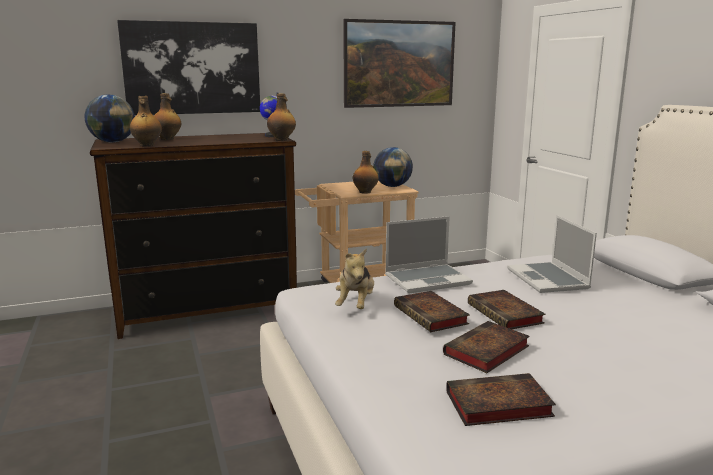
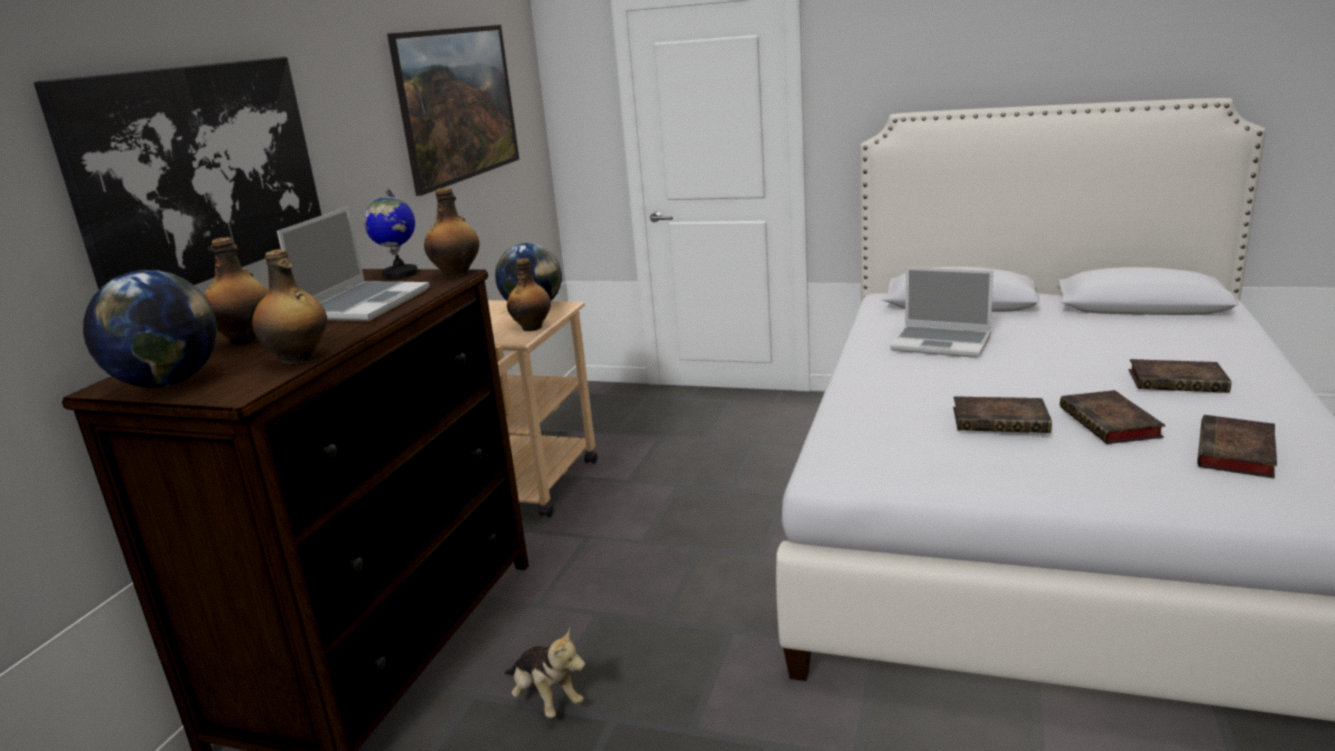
camera: 50 degrees left, 5 degrees up
(356, 305) = (919, 452): plush toy -> plush toy (546, 699)
(428, 279) = (879, 394): laptop -> laptop (365, 304)
(506, 314) = (1025, 387): book -> book (1179, 381)

